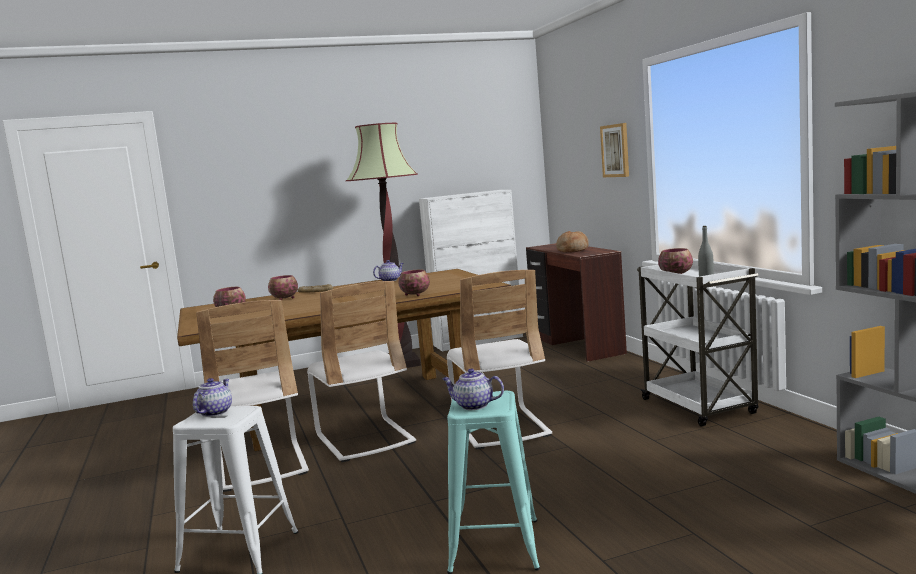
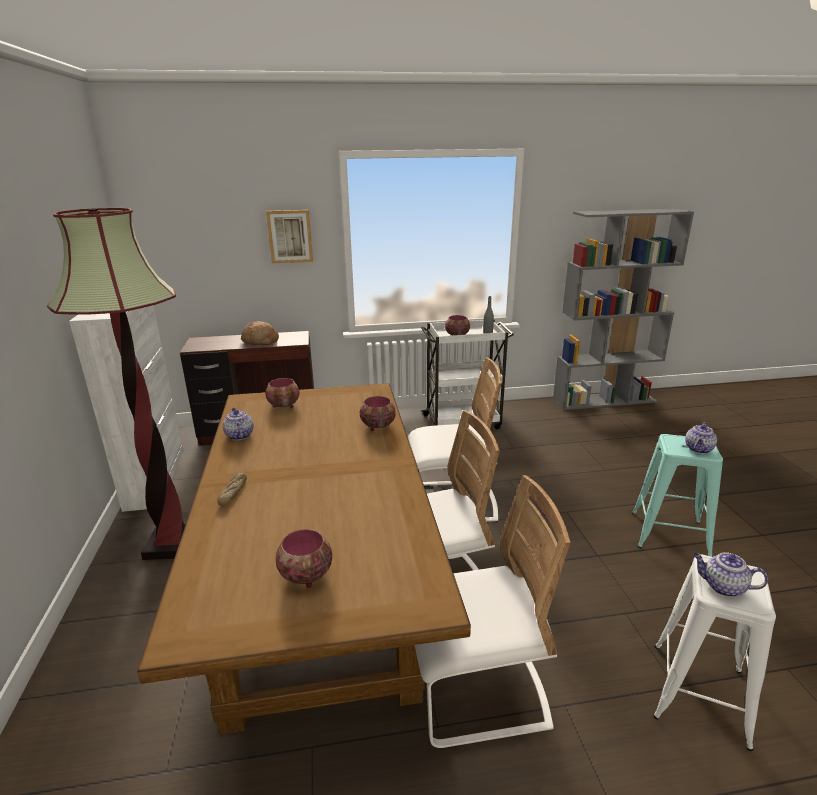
camera: 80 degrees left, 15 degrees up
(284, 299) = (253, 521): bowl -> bowl (284, 406)

